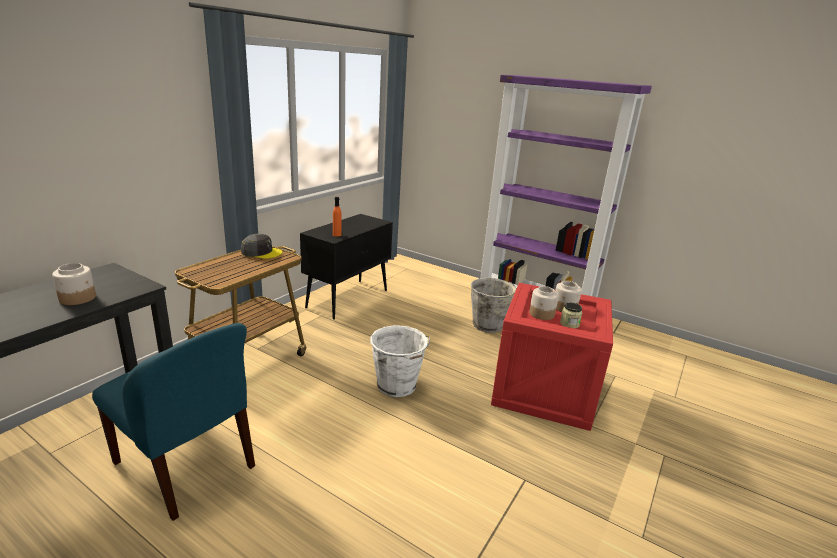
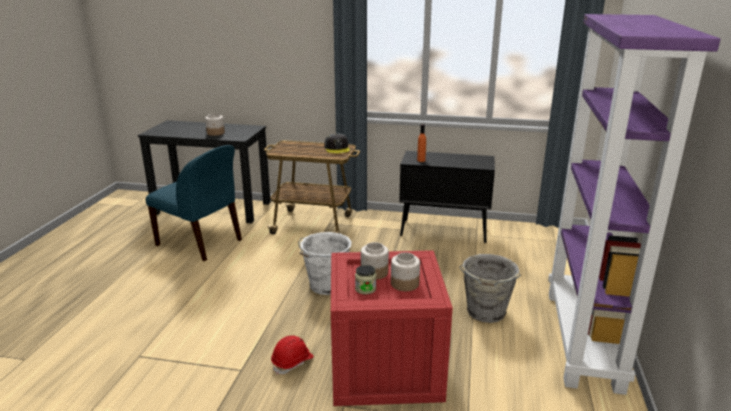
camera: 70 degrees right, 0 degrees up
(187, 466) = (200, 243): blue chair -> blue chair turned 75 degrees counterclockwise
(522, 440) = (292, 362): none -> red hard hat

